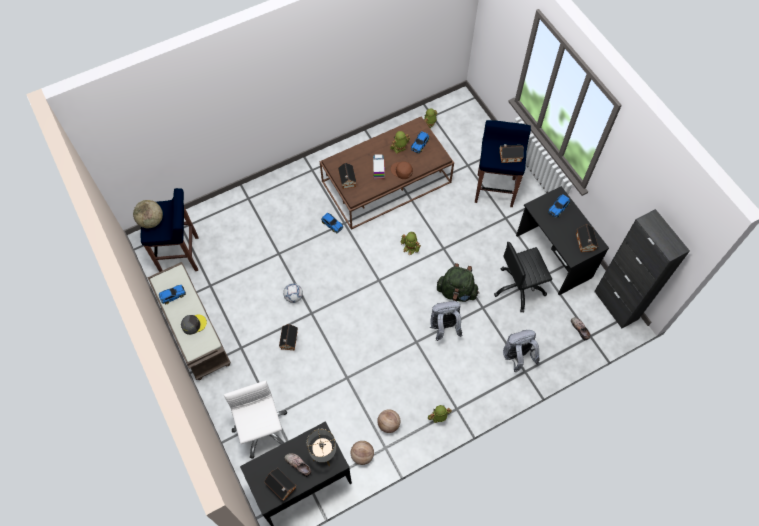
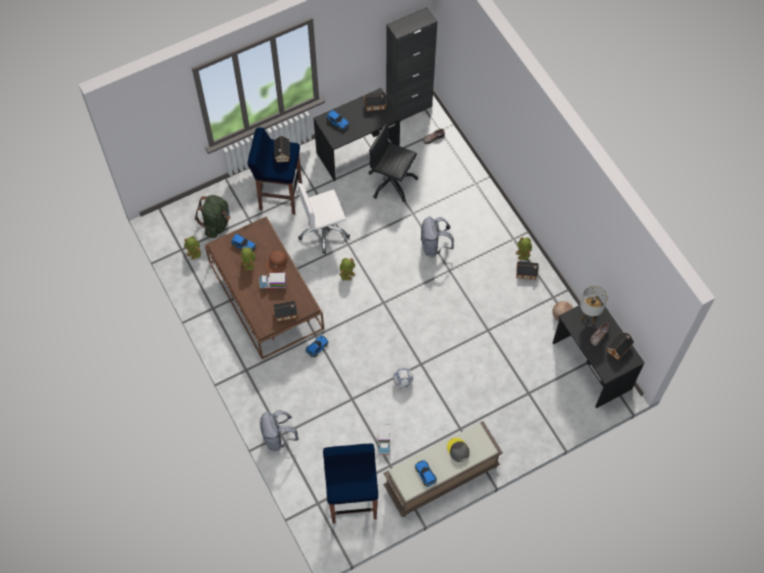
camera: 90 degrees left, 0 degrees up
(151, 221) = (352, 487): globe -> none
(234, 280) = (384, 442): none -> toy truck
(261, 429) = (543, 404): white office chair -> white office chair (323, 231)
(289, 341) = (452, 384): toy house -> toy house (527, 273)
(388, 424) = (531, 294): basketball -> none
(456, 292) = (396, 234): green backpack -> green backpack (216, 223)
(517, 357) = (462, 189): grey backpack -> grey backpack (278, 438)
(519, 288) = (392, 182): black office chair -> black office chair turned 135 degrees clockwise

